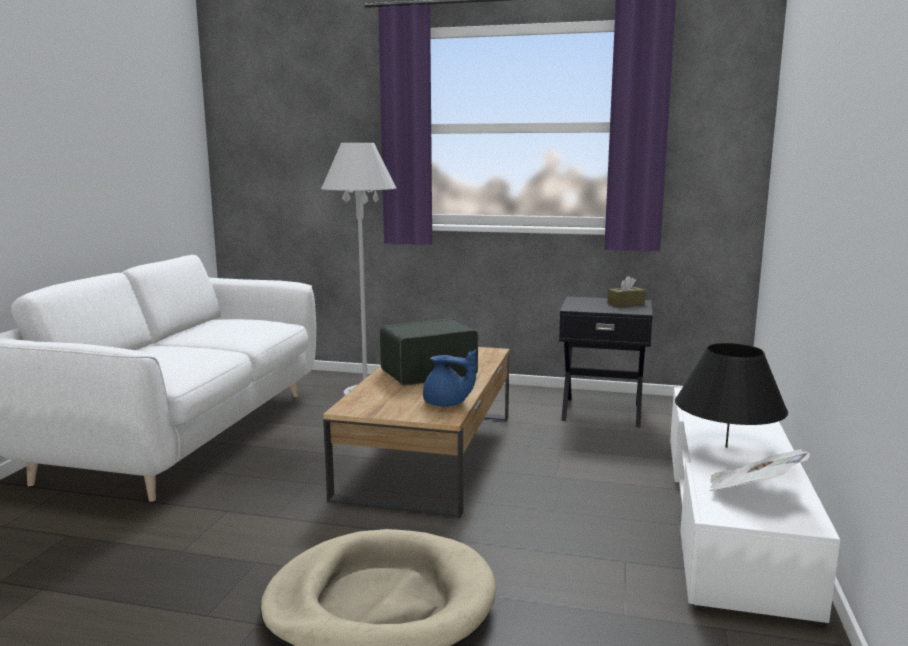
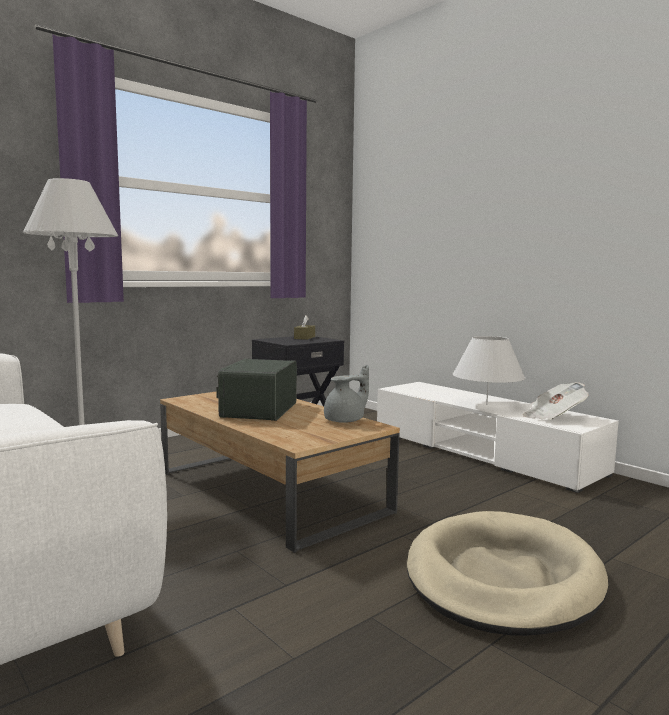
camera: 55 degrees left, 5 degrees down
(447, 404) = (346, 420): blue teapot -> grey teapot
(726, 447) = (487, 404): black table lamp -> white table lamp

